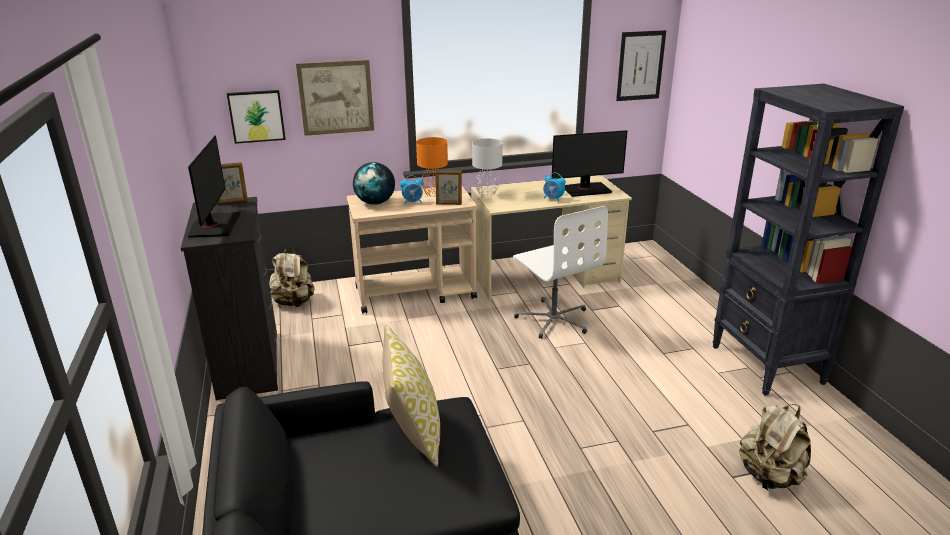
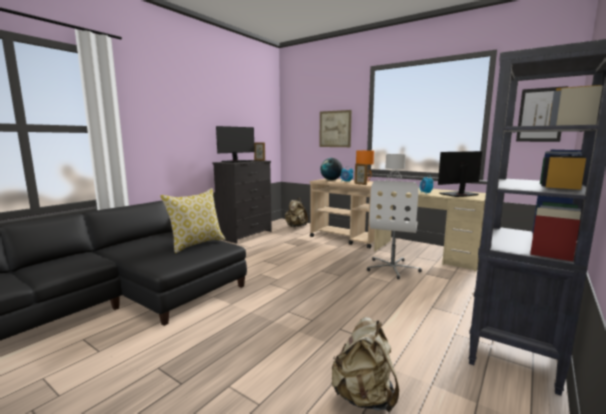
camera: 50 degrees right, 15 degrees down
(256, 116) = (303, 136): picture -> none
(586, 189) = (459, 194): monitor -> monitor turned 120 degrees clockwise

